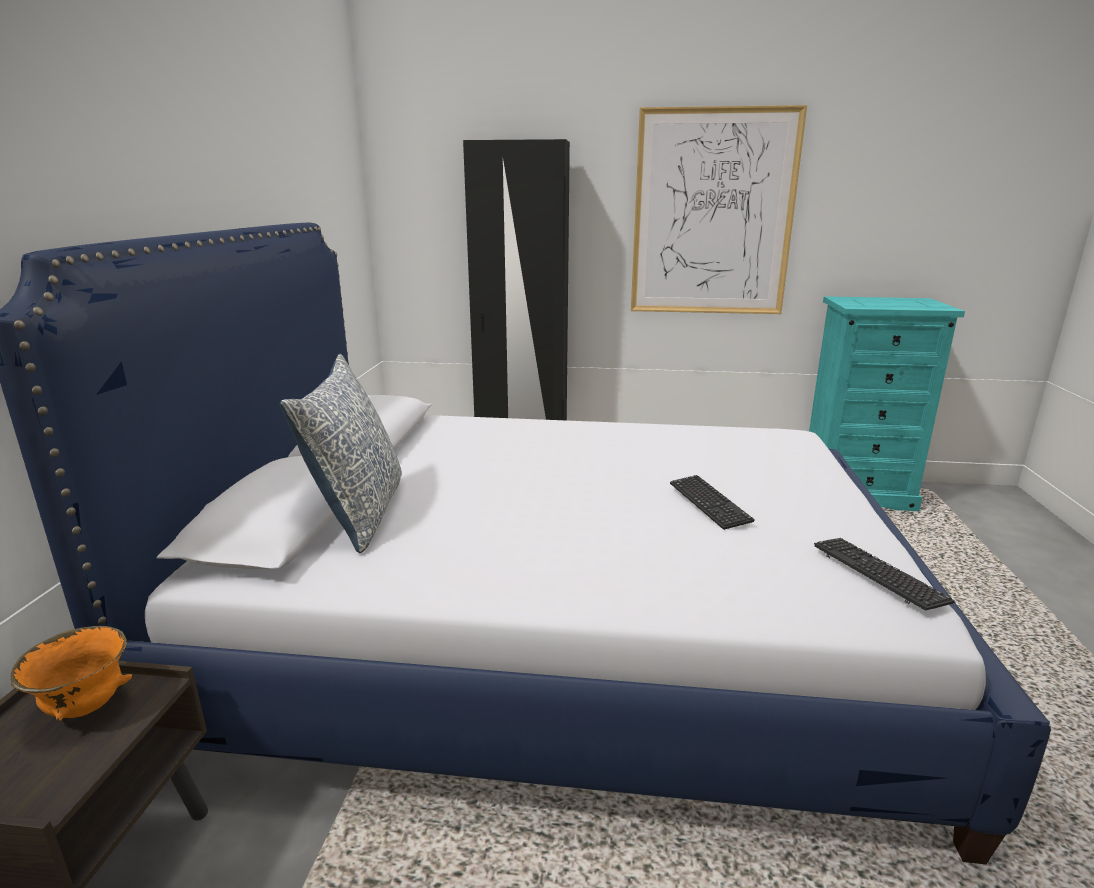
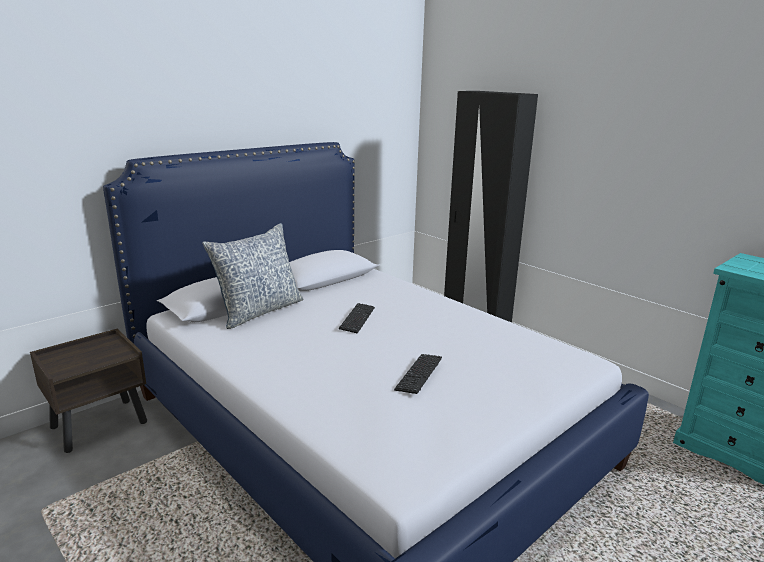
camera: 40 degrees right, 0 degrees up
(85, 708) = (103, 350): orange bowl -> none
(712, 214) = (645, 161): picture -> none
(878, 574) = (427, 453): keyboard -> keyboard (357, 319)

